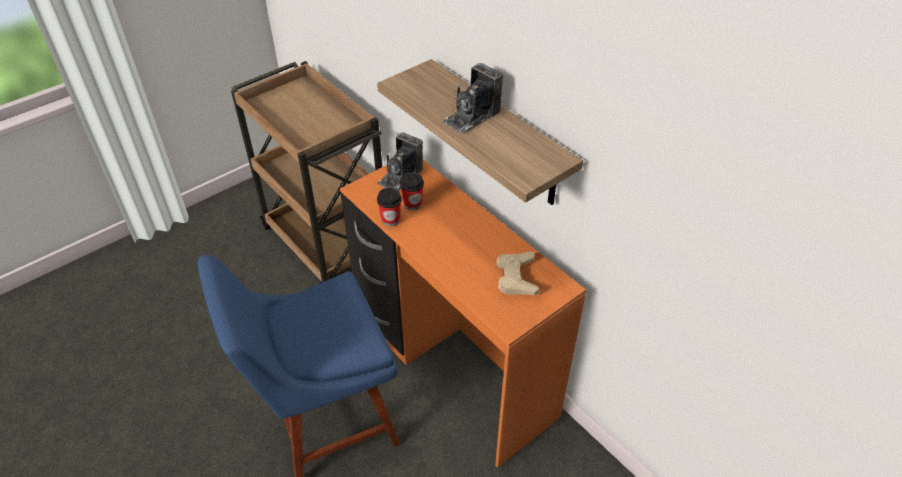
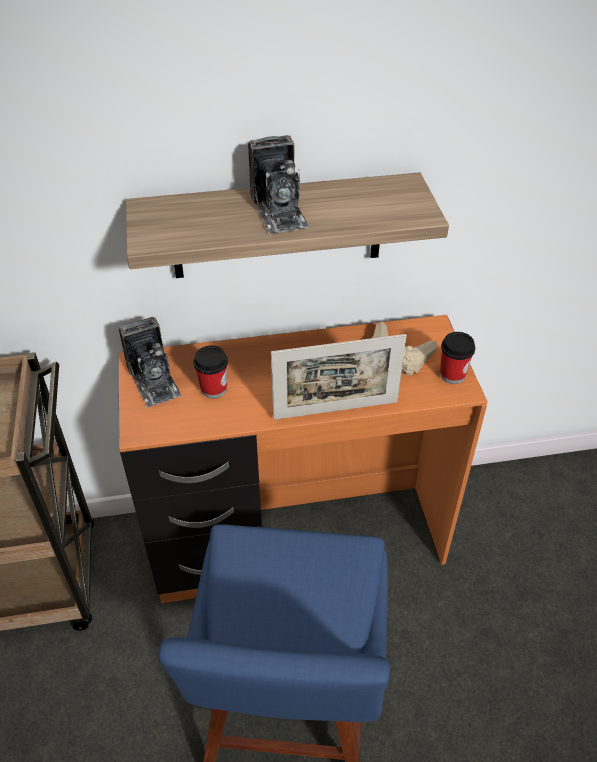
camera: 60 degrees left, 0 degrees up
(390, 219) = (224, 420): cup -> cup (452, 375)
(437, 266) = (335, 410): none -> picture frame

